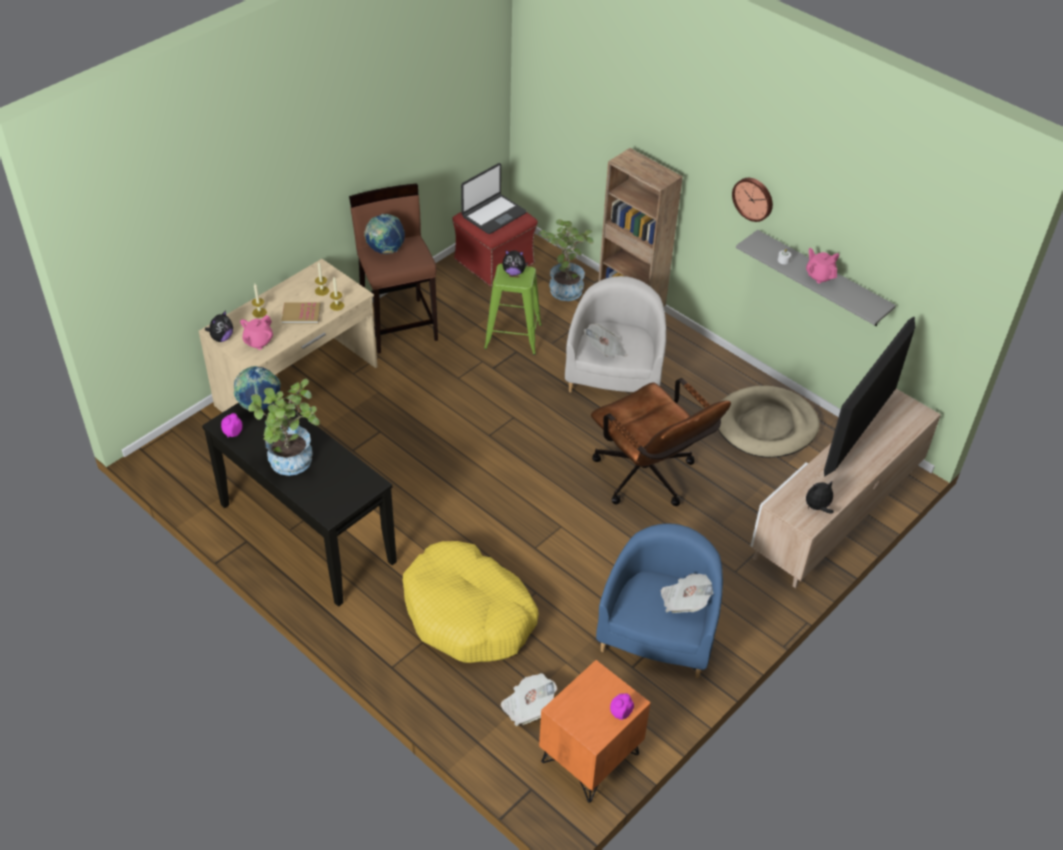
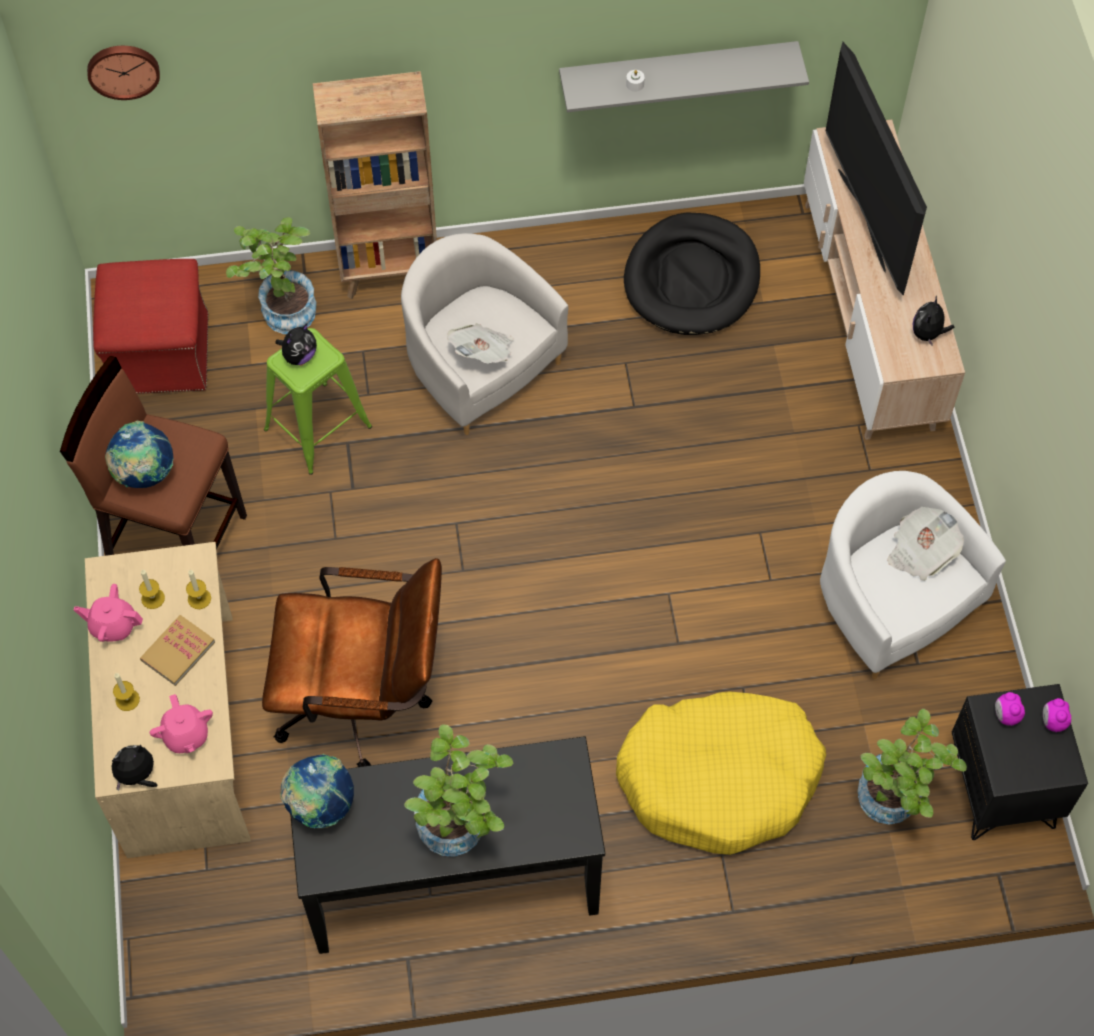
camera: 50 degrees left, 15 degrees up
(221, 338) = (137, 776): plush toy -> plush toy turned 105 degrees counterclockwise
(233, 433) = (345, 866): alarm clock -> alarm clock (1005, 715)
(493, 214) = (143, 299): laptop -> none
(528, 707) = (893, 804): newspaper -> potted plant
(590, 758) = (1002, 788): orange nightstand -> black nightstand
(649, 480) = (674, 454): brown office chair -> brown office chair (364, 702)
(658, 632) = (891, 603): blue armchair -> white armchair
(753, 198) = (543, 36): wall clock -> wall clock (123, 69)
(766, 425) = (692, 279): beige dog bed -> black dog bed
(819, 276) = (691, 71): pink teapot -> pink teapot (113, 625)

